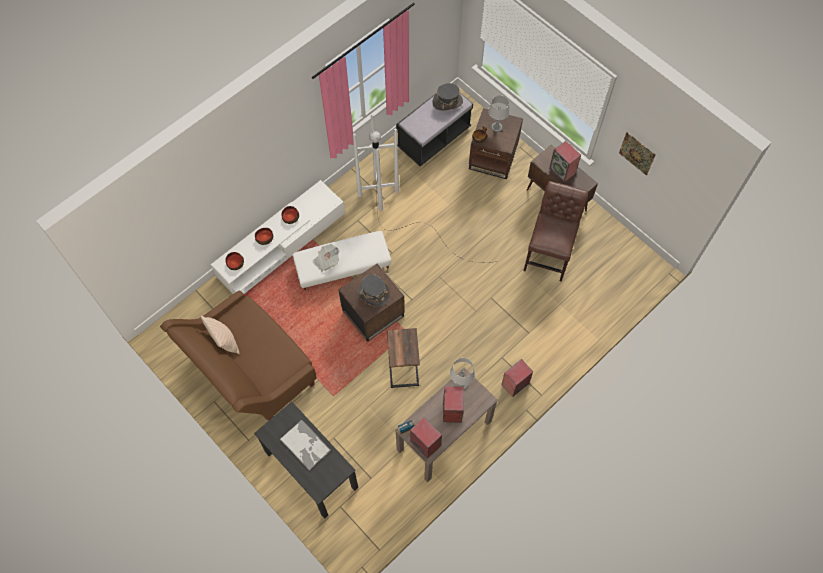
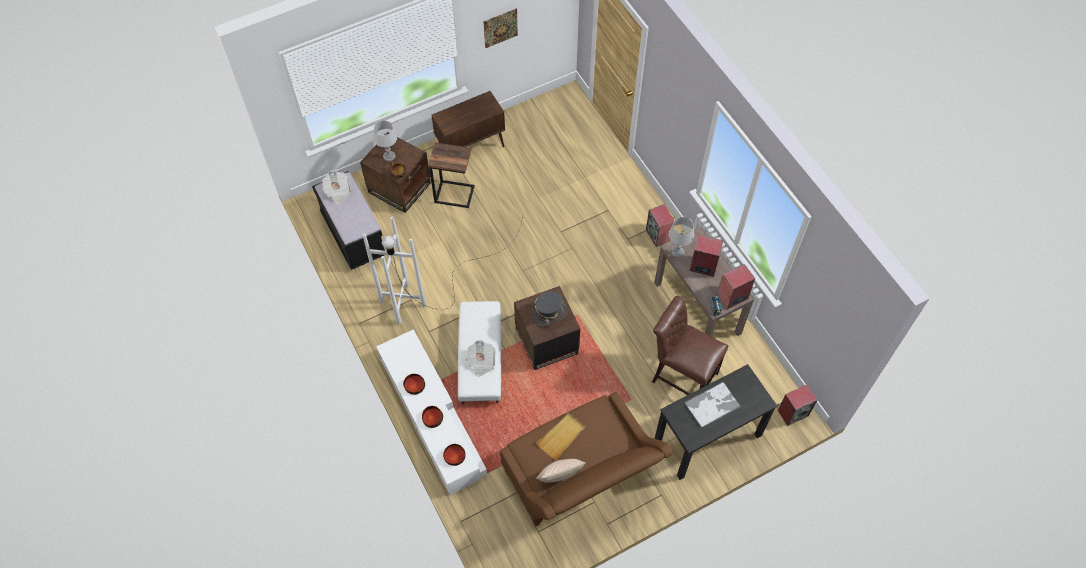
camera: 75 degrees left, 5 degrees down
(261, 334) = (561, 436): none -> beige tray
(404, 369) = (618, 327): side table -> side table (454, 193)
(447, 102) = (338, 192): grey hat -> newspaper
(549, 254) = (528, 170): brown chair -> brown chair (681, 375)
(562, 171) = (466, 113): speaker -> speaker (793, 412)

